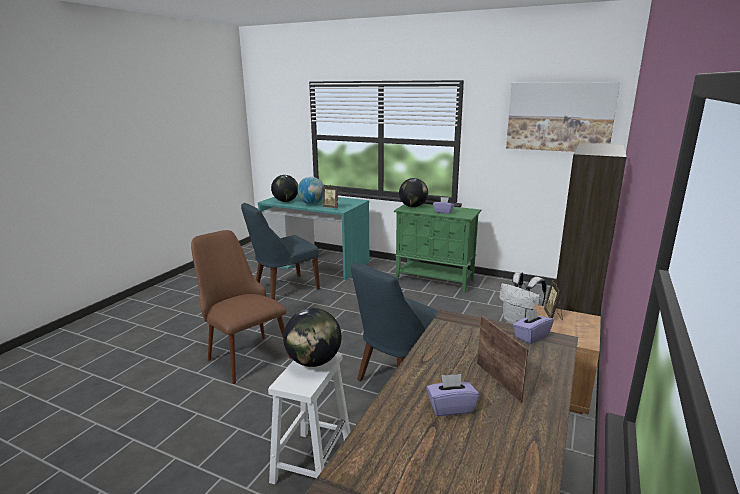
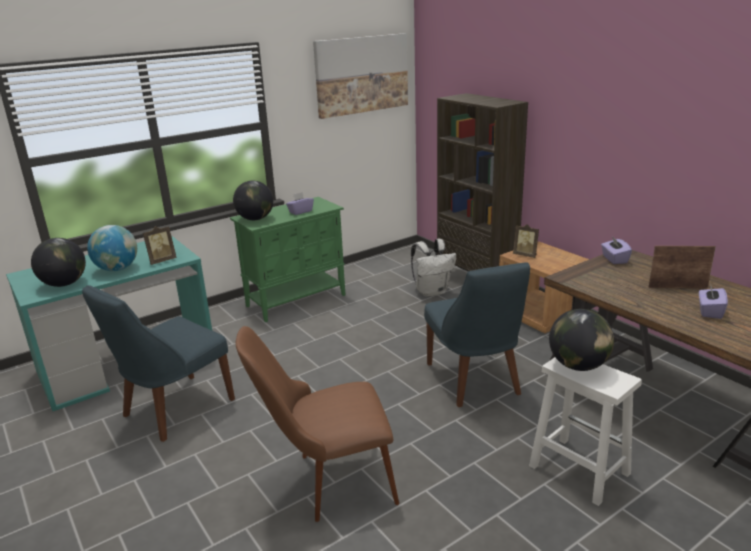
camera: 60 degrees left, 5 degrees up
(283, 289) = (174, 409): blue chair -> blue chair turned 45 degrees clockwise

